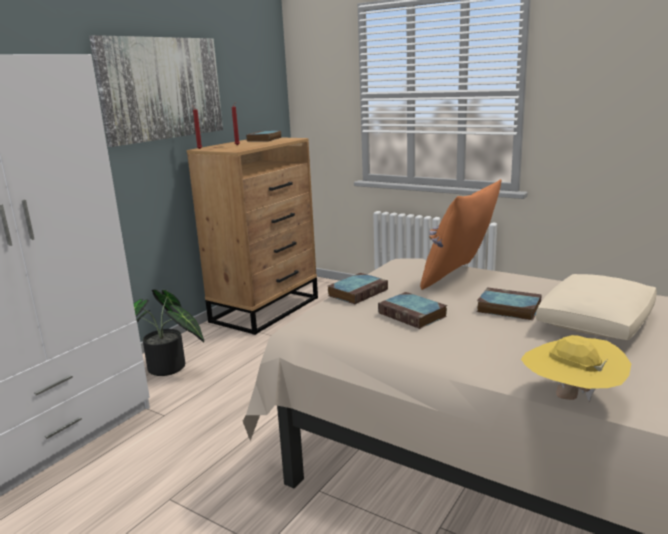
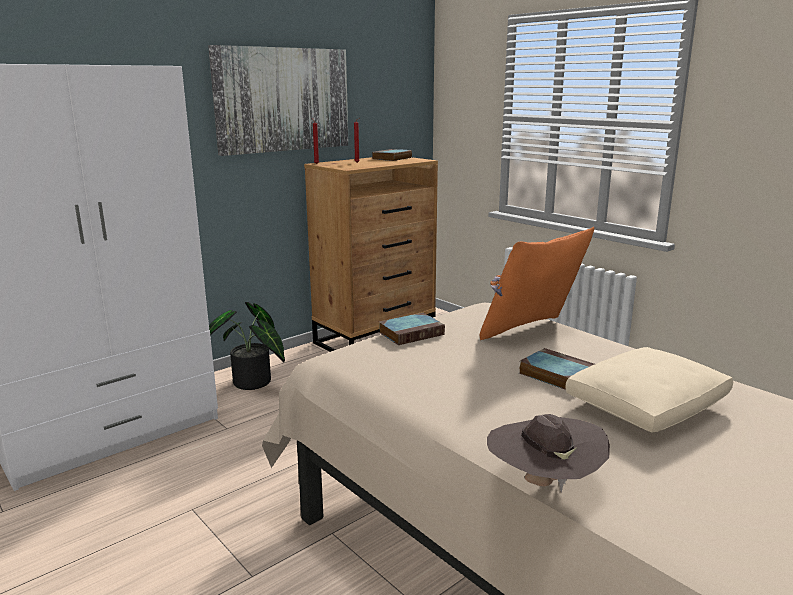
camera: 15 degrees right, 0 degrees up
(413, 315) = (448, 366): book -> none
(570, 398) = (543, 484): yellow hat -> brown hat

